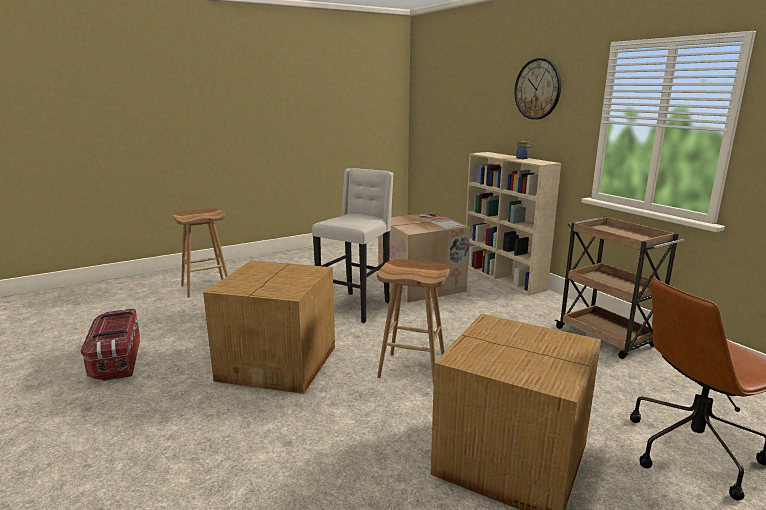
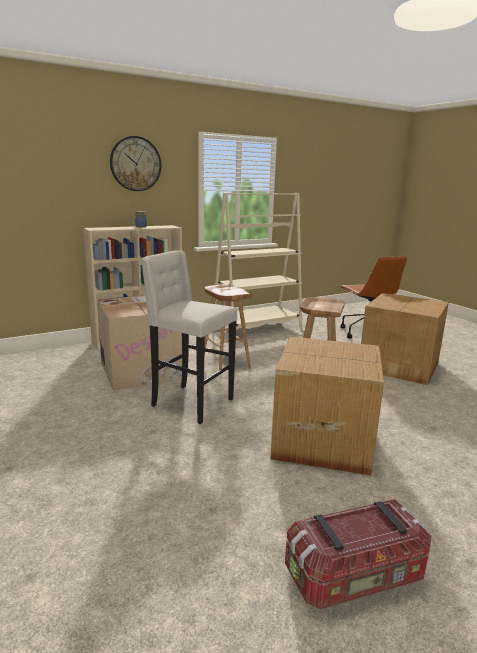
camera: 90 degrees left, 0 degrees up
(206, 287) = (65, 538): brown stool -> brown stool (224, 363)
(607, 338) = (257, 328): brown cart -> beige bookcase

